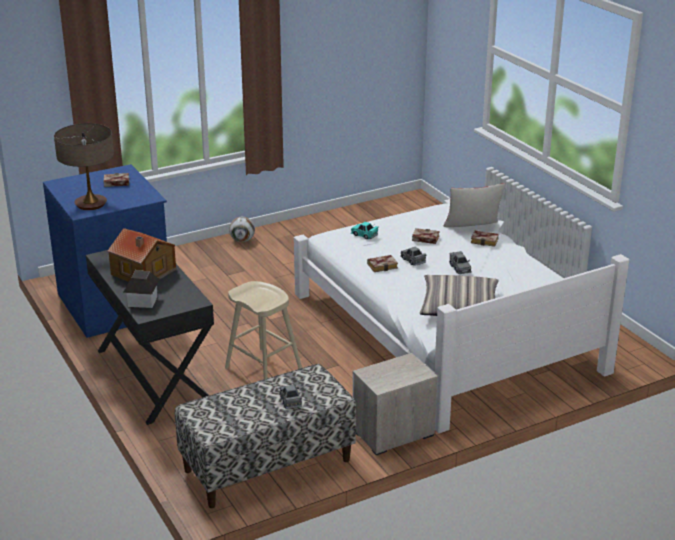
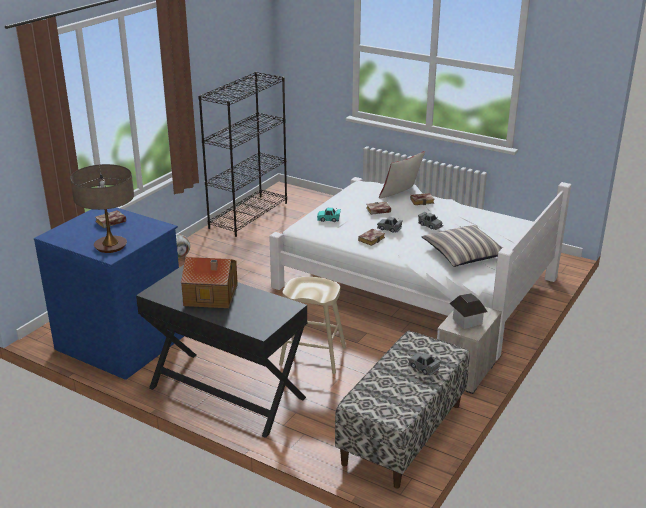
camera: 30 degrees left, 0 degrees up
(143, 301) = (242, 320): toy house -> toy house (467, 321)
(351, 216) = (248, 215): none -> black bookcase

